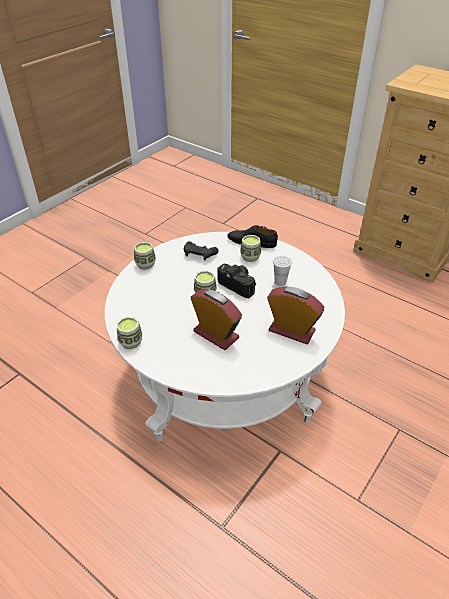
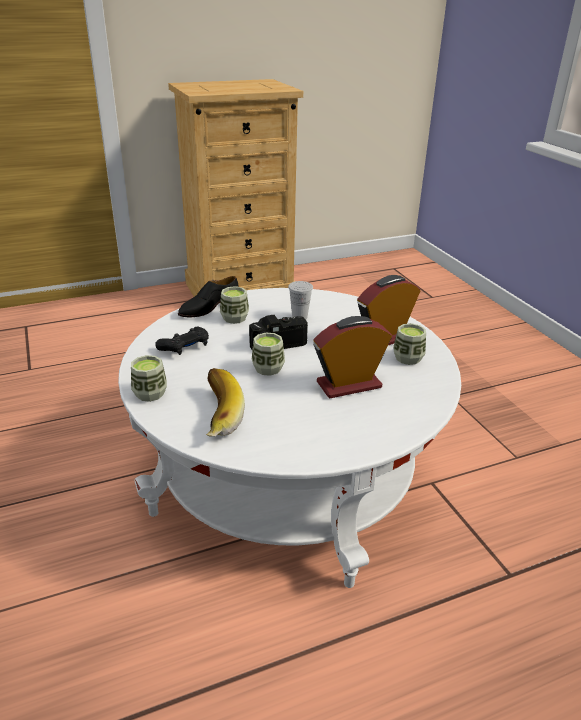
camera: 60 degrees left, 10 degrees down
(130, 342) = (303, 456): cup -> cup (408, 358)
(143, 294) = (215, 415): none -> banana

